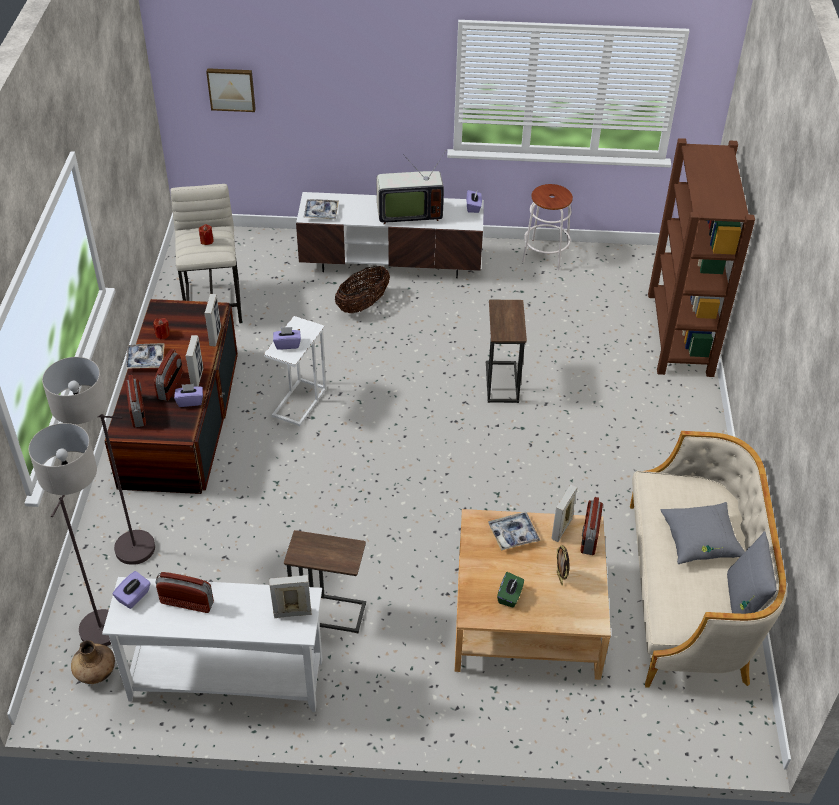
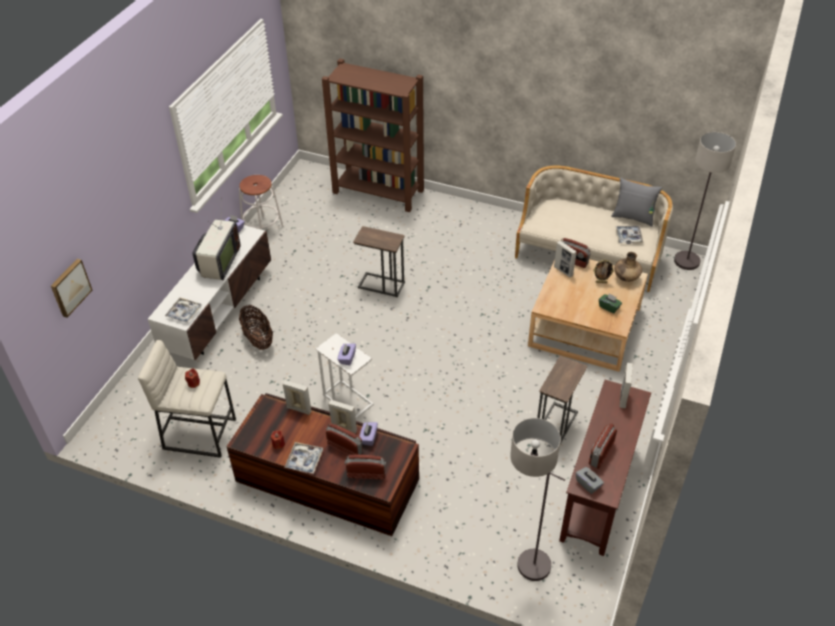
camera: 70 degrees left, 0 degrees up
(96, 672) = (573, 574): brown vase -> brown vase (626, 277)
(123, 548) = (456, 540): grey floor lamp -> grey floor lamp (685, 266)
(134, 596) = (588, 484): purple tissue box -> grey tissue box
(225, 680) = (598, 493): white console table -> brown console table
(513, 534) = (560, 293): tray -> tray (628, 237)
(700, 541) = (585, 220): grey pillow -> none

